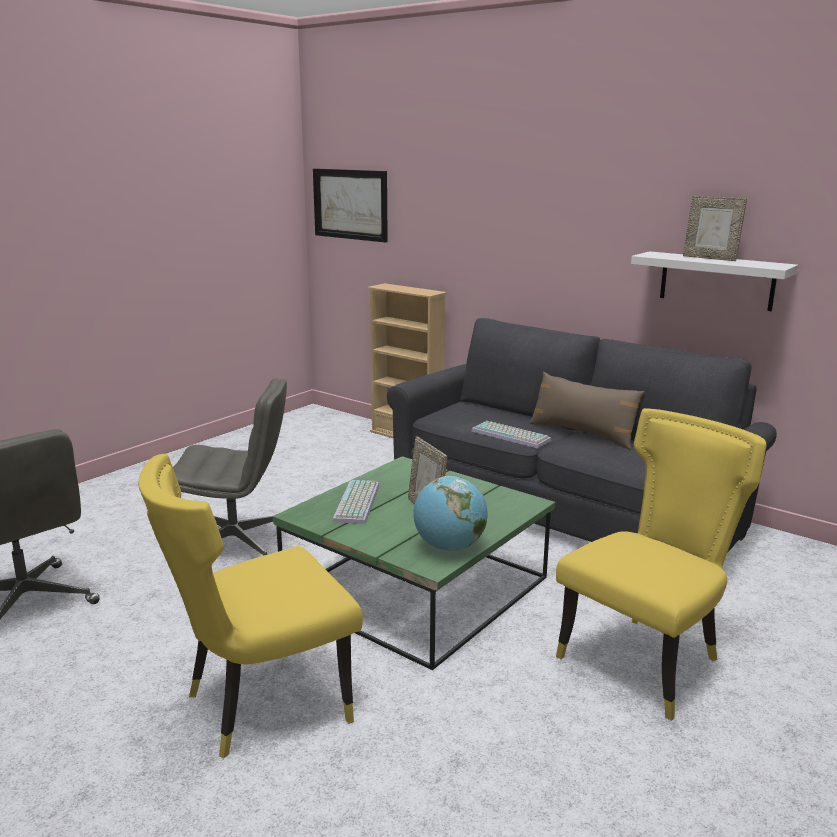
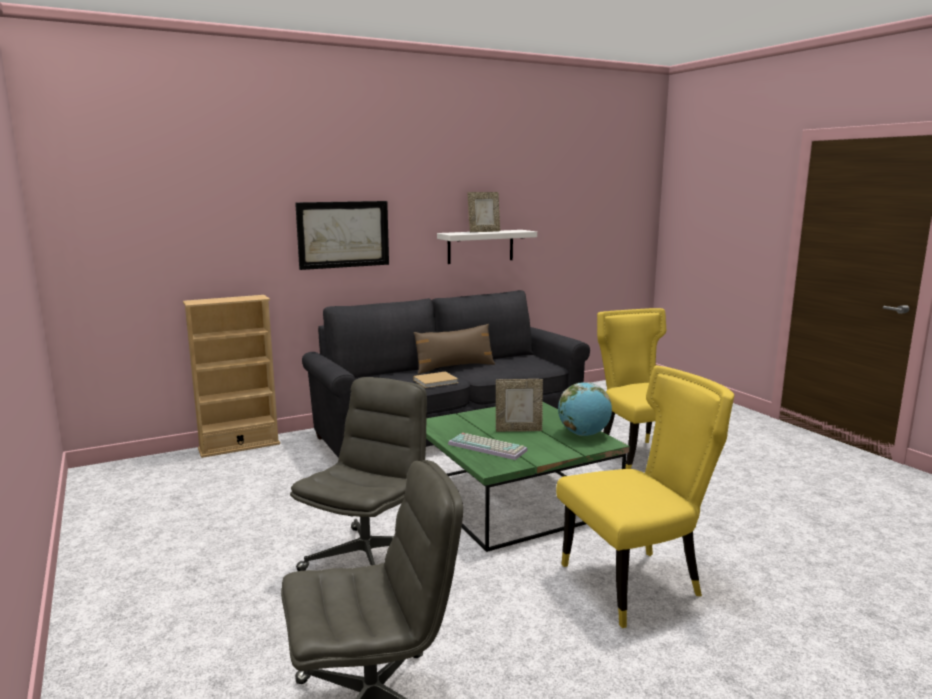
camera: 65 degrees left, 5 degrees down
(260, 705) = (637, 583): yellow chair -> yellow chair turned 105 degrees counterclockwise
(350, 204) = (116, 223): picture -> picture (343, 234)
(512, 435) = (436, 381): keyboard -> beige book

